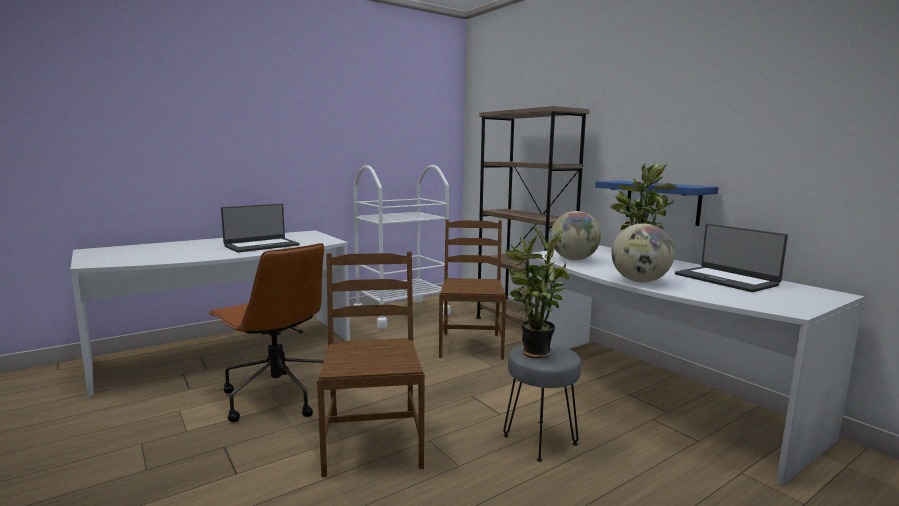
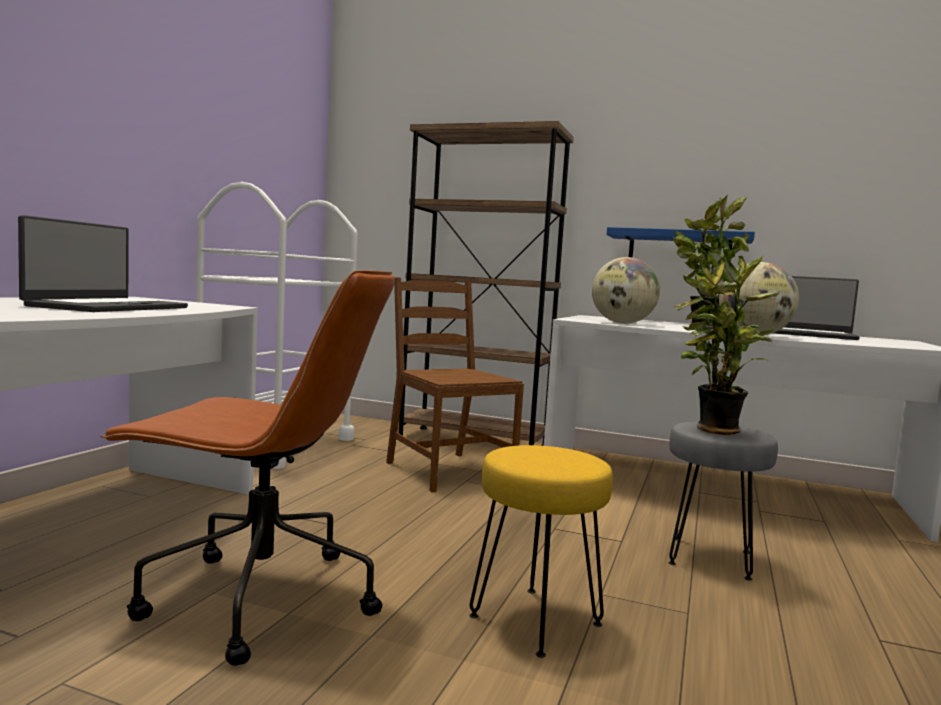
camera: 35 degrees left, 5 degrees down
(372, 442) = (535, 619): brown chair -> yellow stool

